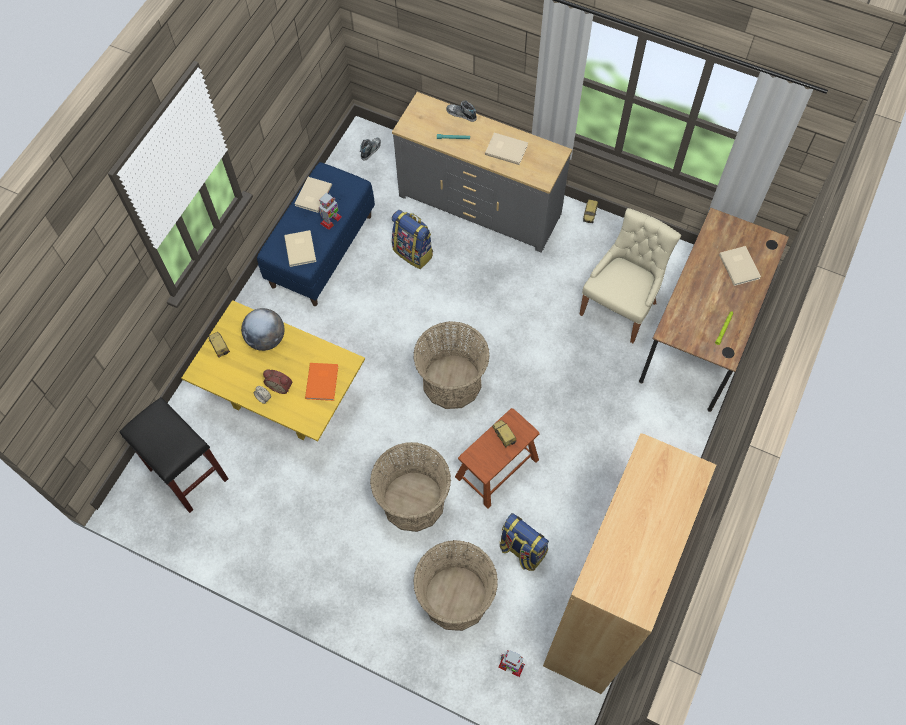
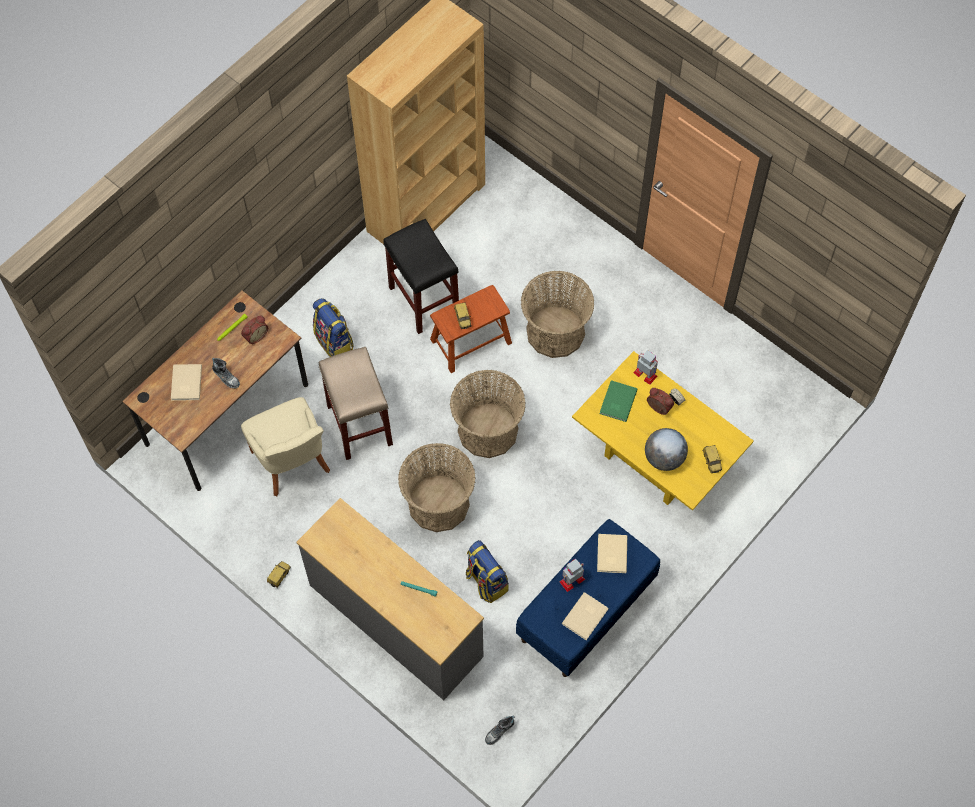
camera: 165 degrees left, 0 degrees up
(187, 473) = (761, 407): black stool -> black stool (425, 301)
(323, 381) = (617, 402): orange book -> green book
(455, 598) = (540, 248): basket -> basket (439, 503)
(461, 114) = (400, 618): shoe -> shoe (226, 377)
(506, 149) = (366, 560): beige book -> none
(511, 665) = (510, 190): toy robot -> toy robot (645, 374)
(521, 550) = (472, 270): backpack -> backpack (334, 342)
(573, 355) = (360, 426): none -> beige stool
(620, 306) = (292, 463): beige chair -> beige chair turned 75 degrees counterclockwise
(698, 328) = (255, 335): none -> alarm clock

